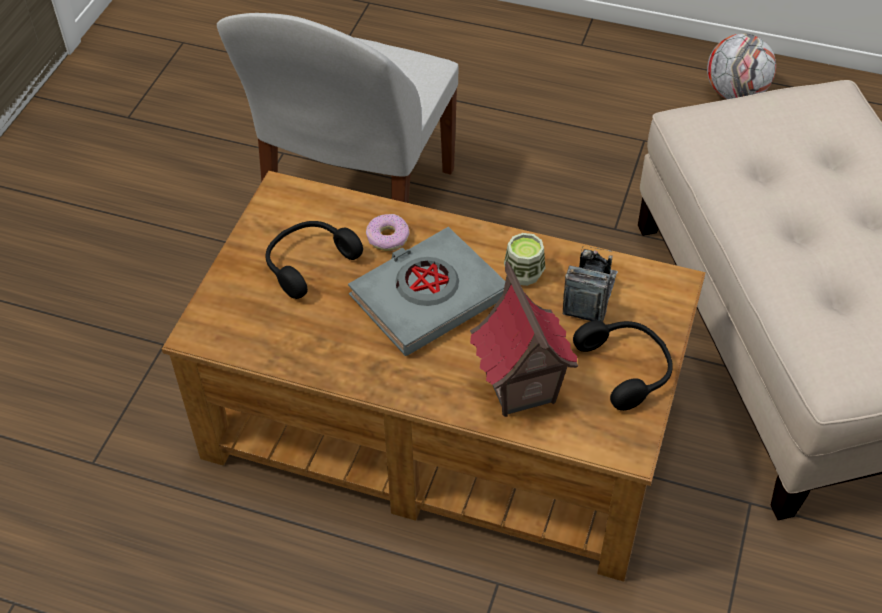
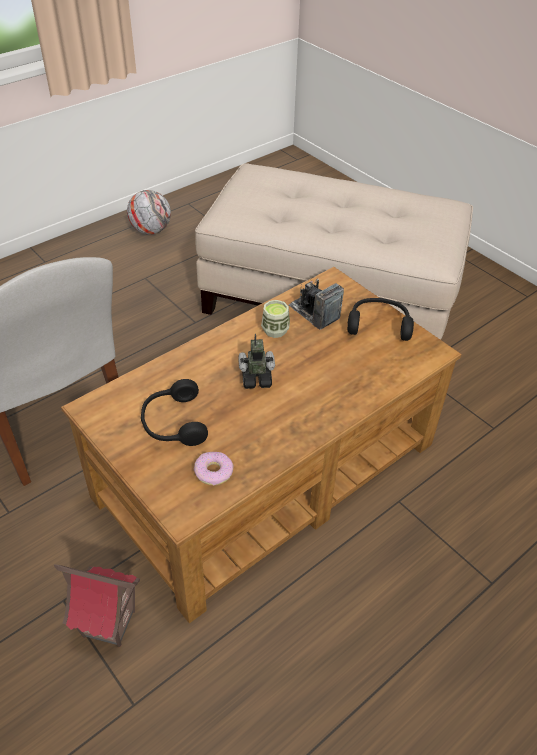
camera: 60 degrees left, 5 degrees down
(387, 237) = (188, 374): donut -> donut (213, 472)
(428, 297) = (256, 379): grey book -> toy robot
(519, 389) = (361, 373): toy house -> toy house (109, 624)

